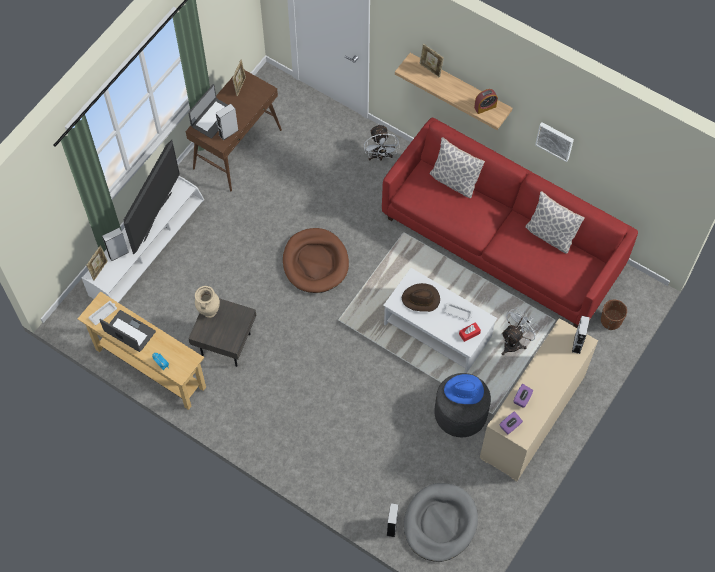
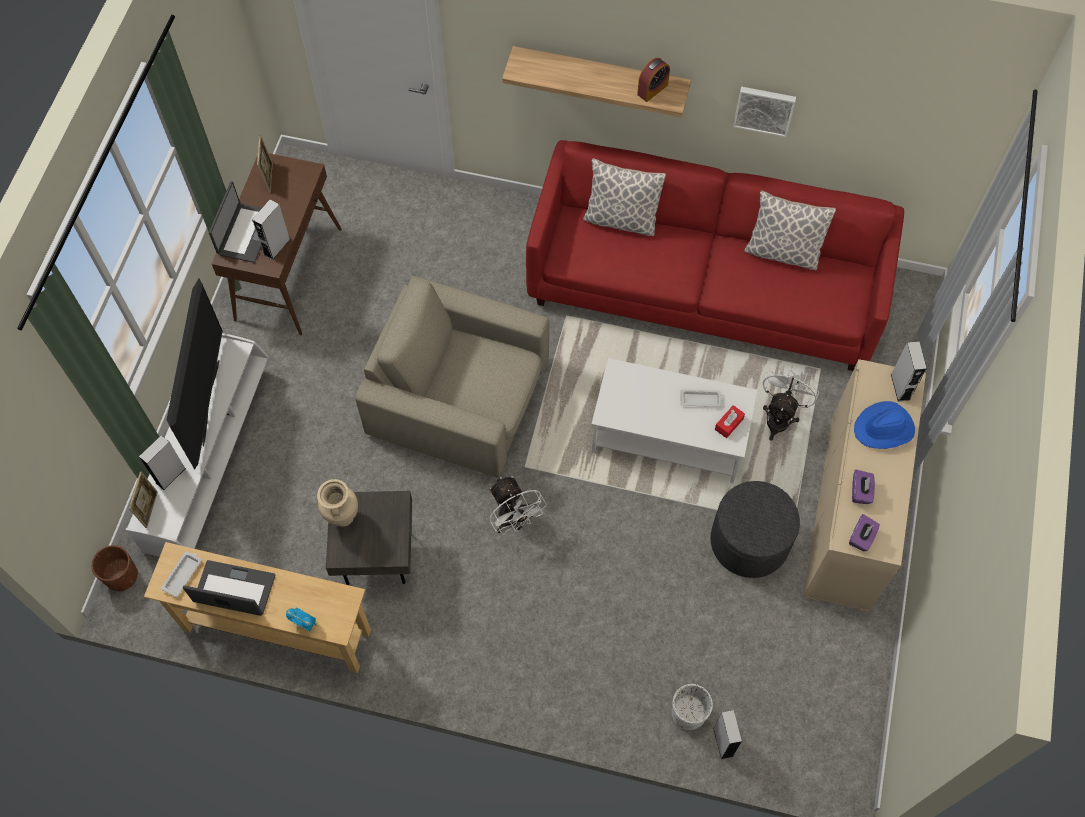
camera: 20 degrees left, 0 degrees up
(315, 262) = (460, 396): brown dog bed -> beige armchair
(378, 502) = (688, 713): none -> white planter
(380, 156) = (492, 224): white fan -> white fan (513, 521)
(421, 299) = (641, 398): brown hat -> none
(430, 70) = (552, 61): picture frame -> none
(440, 523) = (788, 712): grey dog bed -> none
(464, 391) = (756, 508): blue hat -> blue hat (884, 428)
(611, 320) = (892, 346): brown planter -> brown planter (121, 576)

